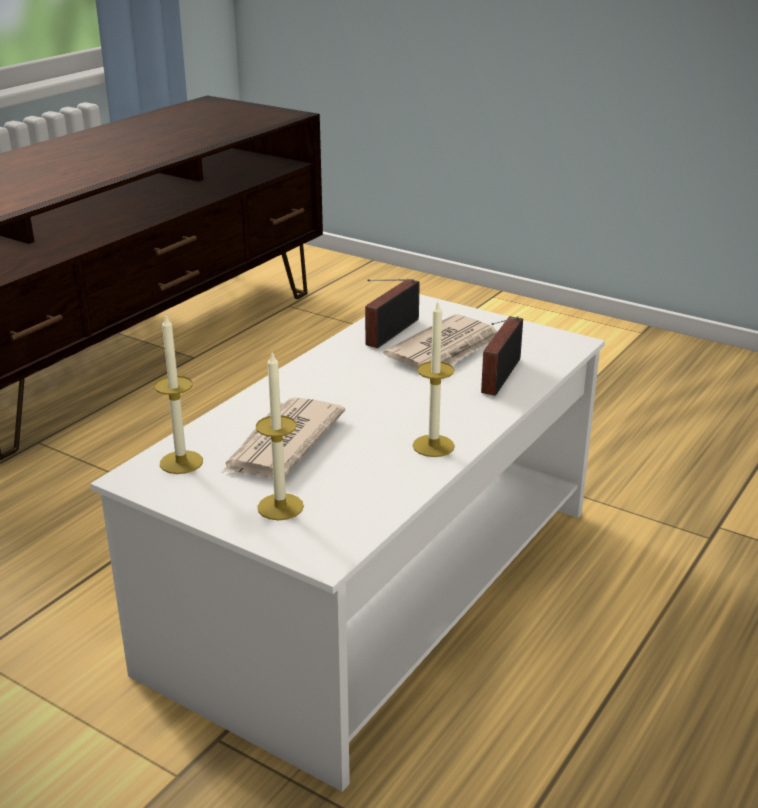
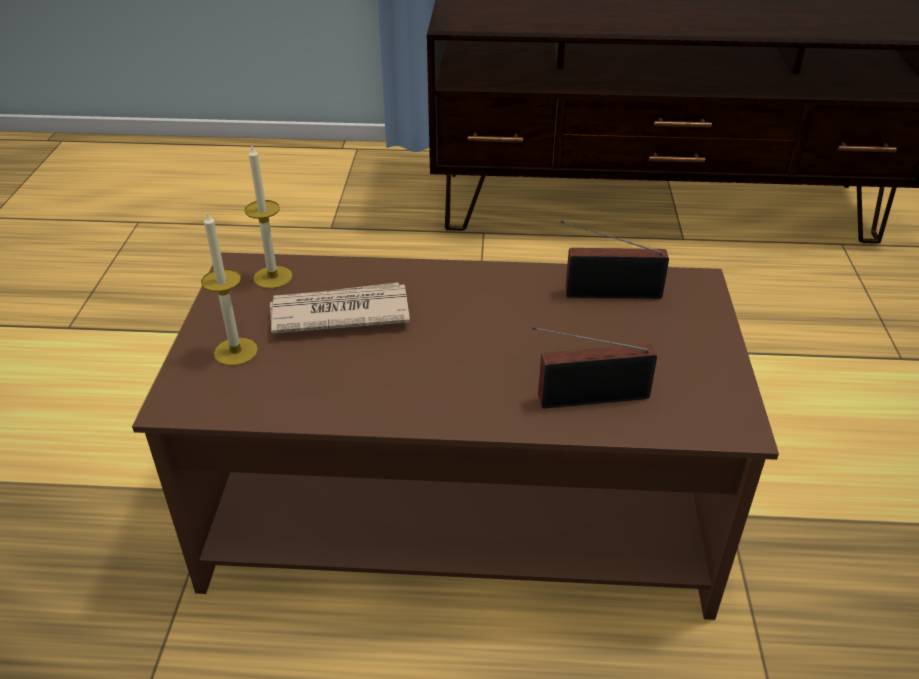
camera: 60 degrees right, 10 degrees up
(377, 588) = (456, 504): white coffee table -> brown coffee table
(433, 446) = (402, 401): candle -> none
(446, 350) = (612, 340): newspaper -> none

